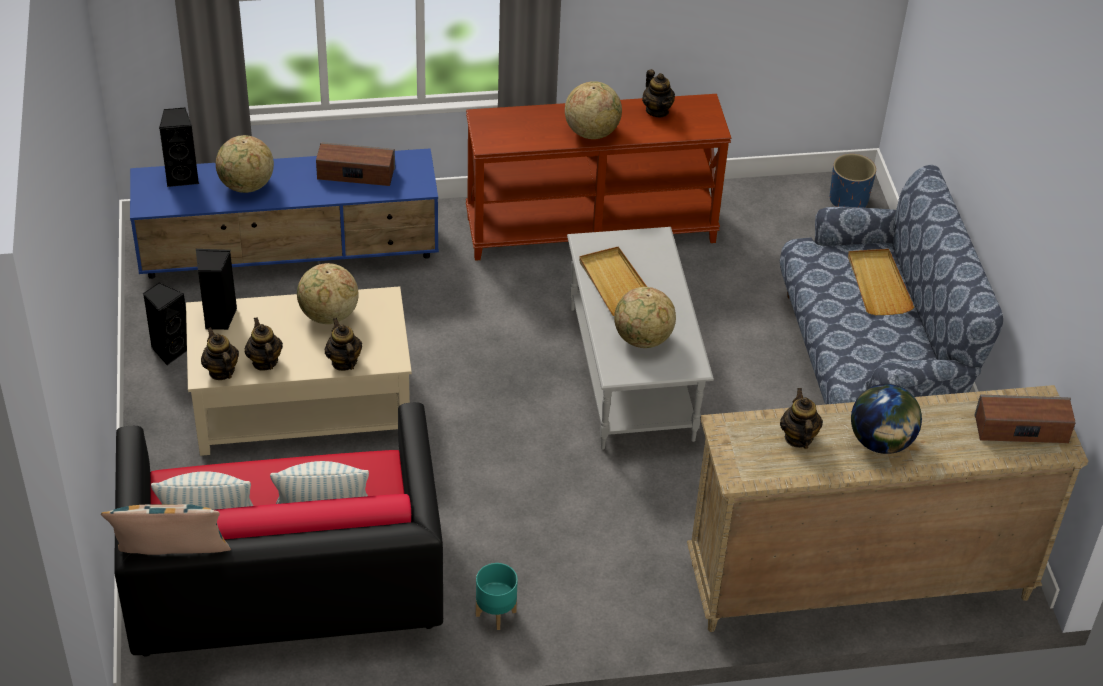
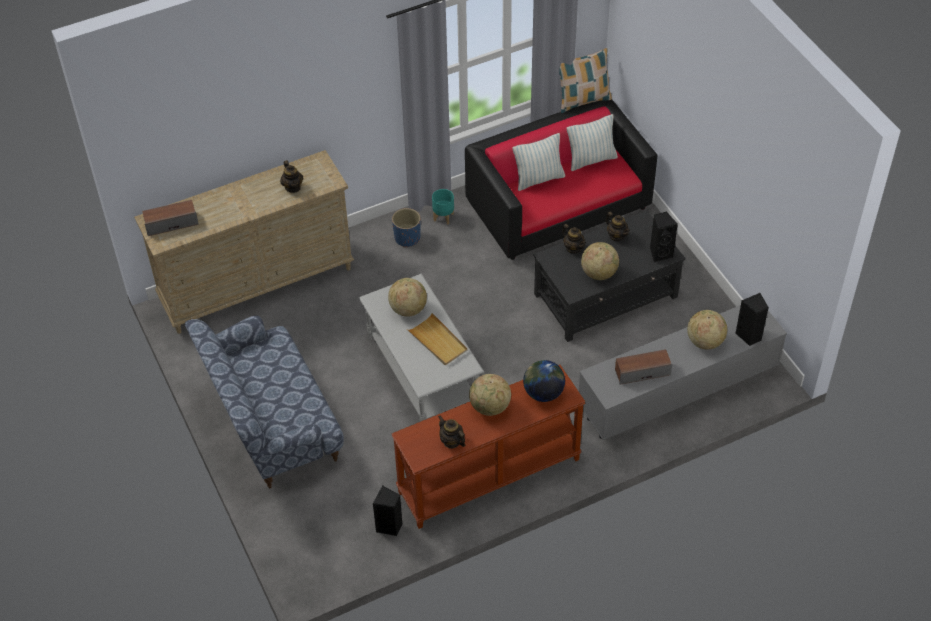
camera: 165 degrees right, 5 degrees up
(170, 350) = (703, 306): black speaker -> black speaker (389, 527)
(221, 371) = (636, 224): teapot -> none
(291, 255) = (676, 392): blue tv stand -> grey tv stand
(301, 404) = (606, 295): beige coffee table -> black coffee table
(848, 200) = (309, 564): blue planter -> blue planter (407, 238)
(878, 284) = (271, 409): beige tray -> none
(881, 442) = (248, 196): globe -> globe (543, 393)

